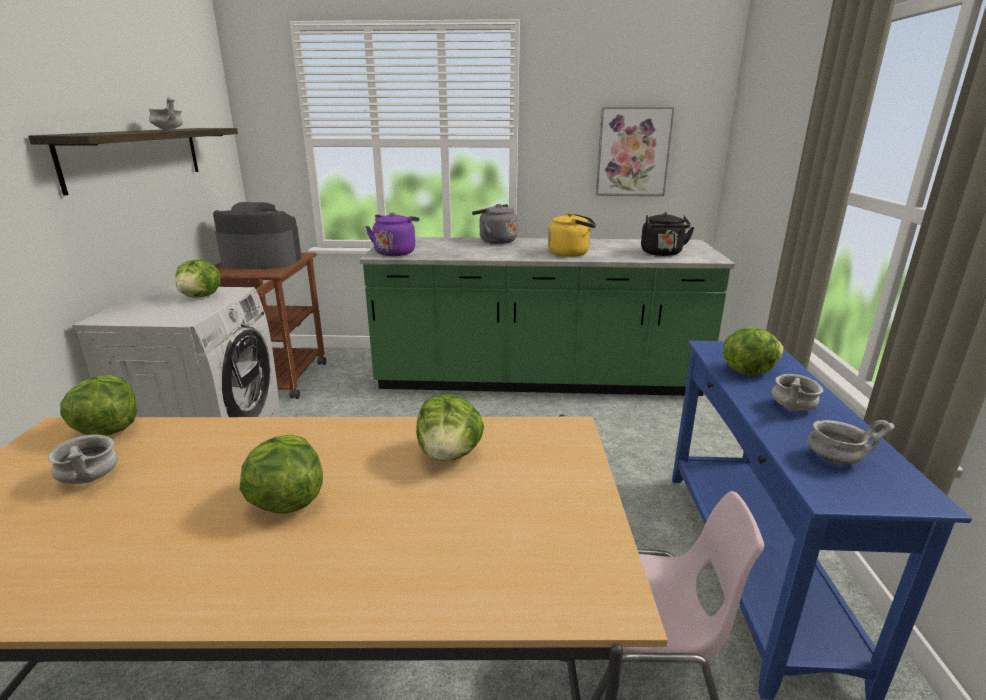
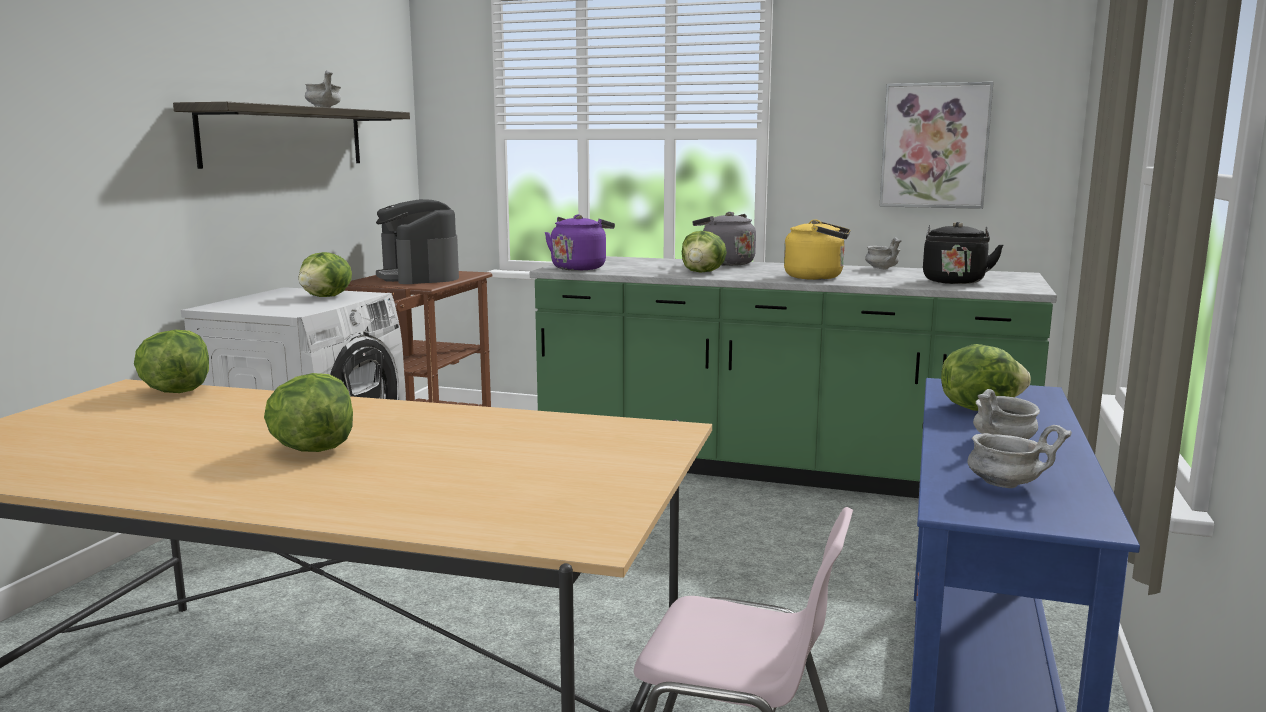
camera: 15 degrees right, 10 degrees down
(91, 478) = (143, 419): grey bowl -> grey bowl (883, 269)
(261, 261) = (419, 277): coffee machine -> coffee machine turned 135 degrees counterclockwise
(450, 455) = (511, 435): lettuce -> lettuce (703, 272)

